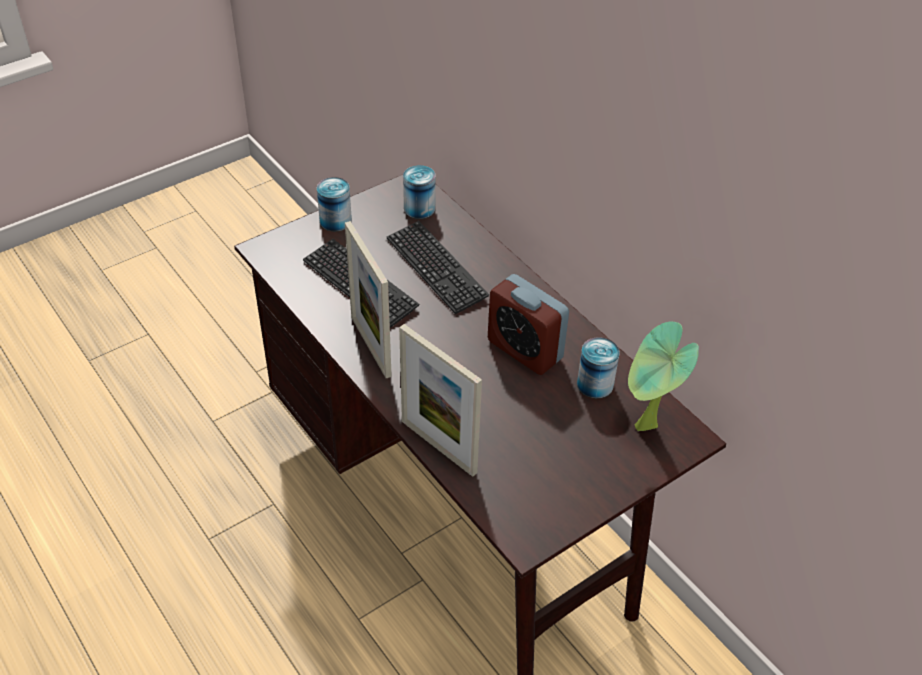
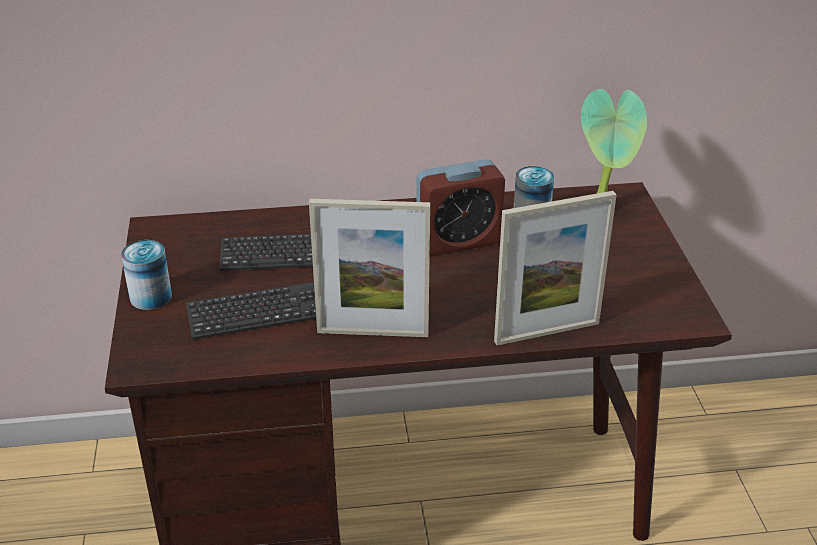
camera: 60 degrees left, 10 degrees down
(419, 208) = (196, 236): can -> none

